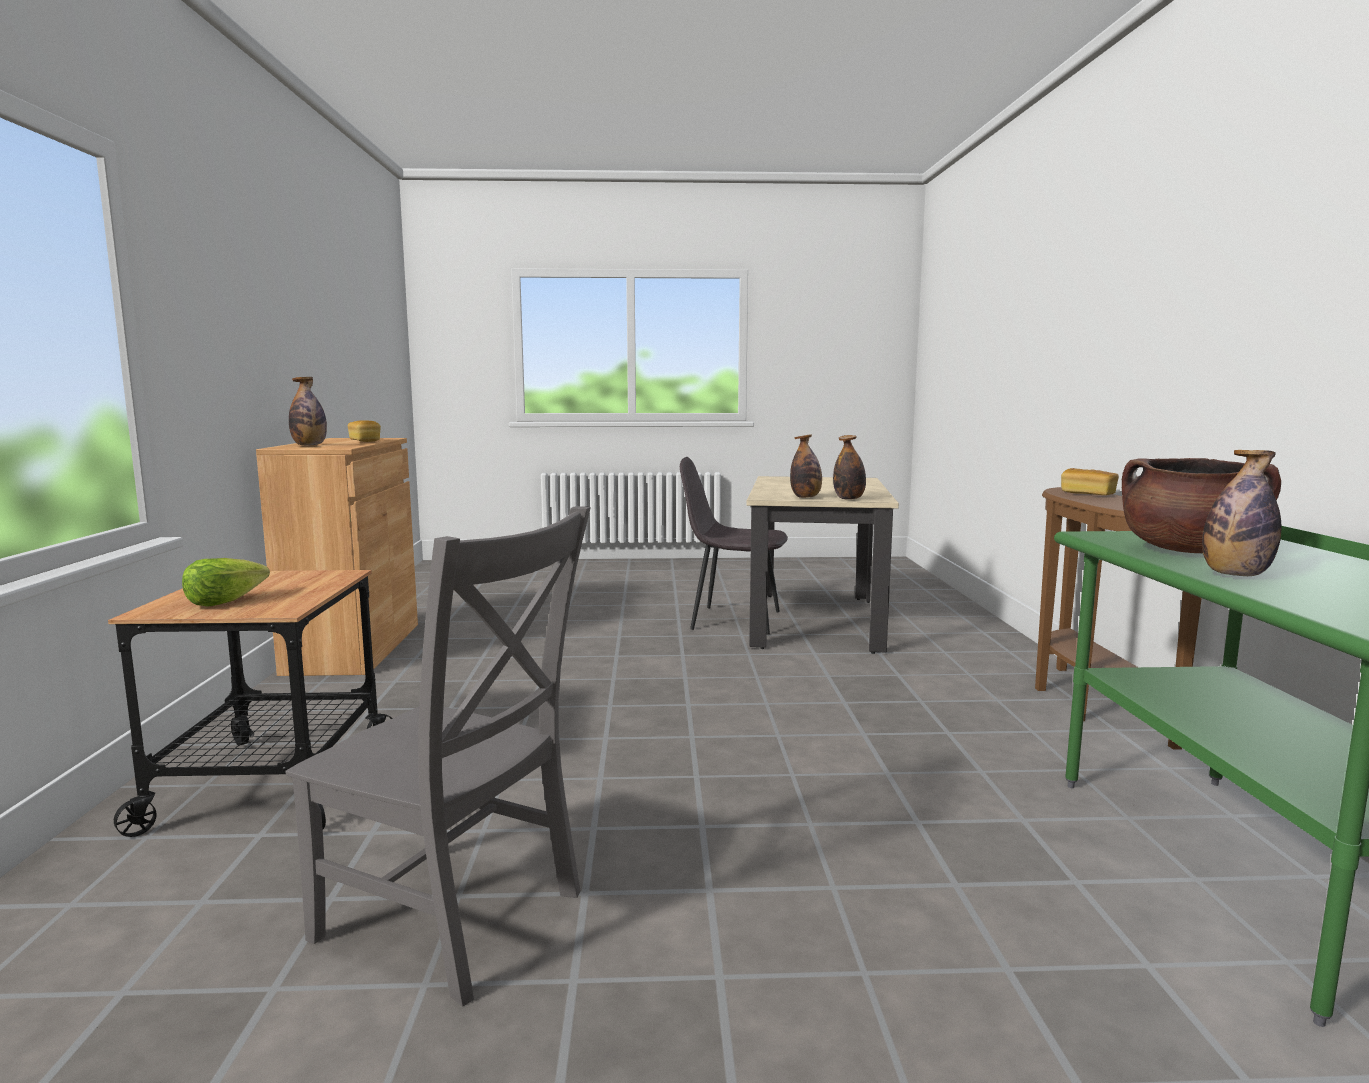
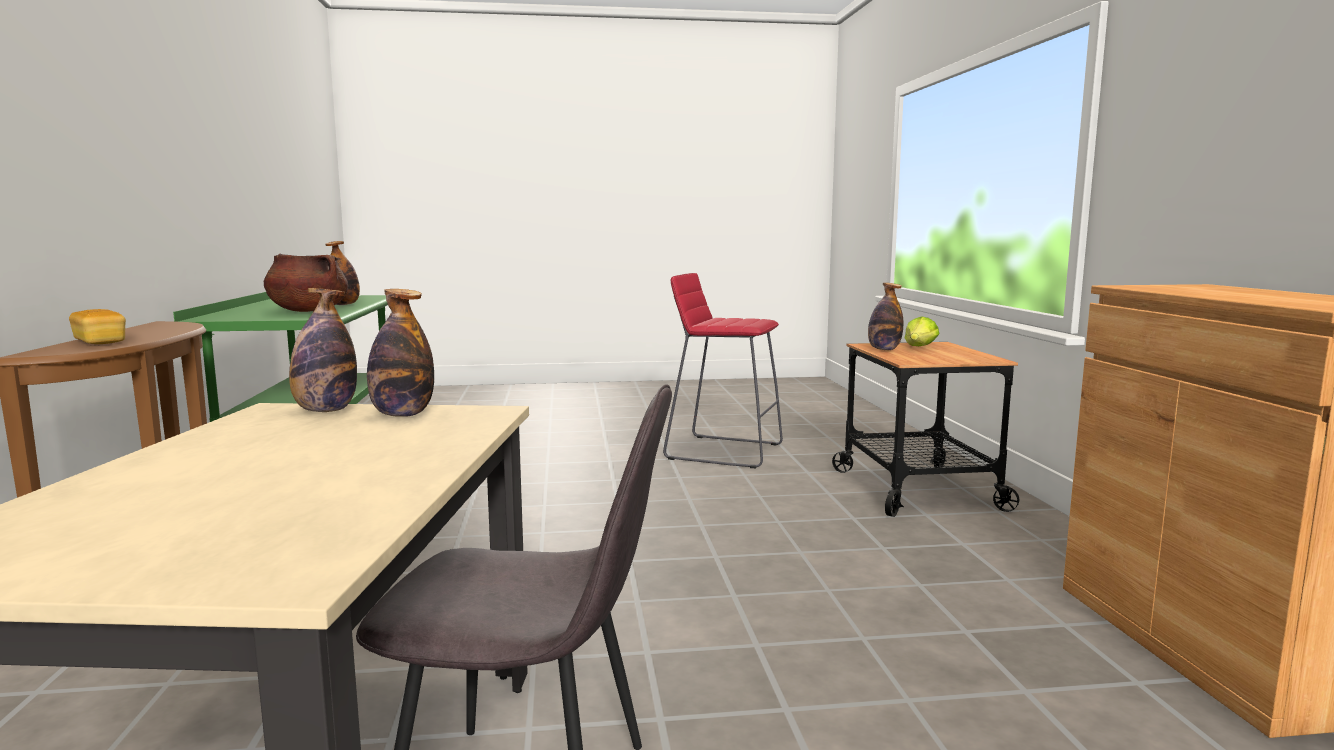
camera: 175 degrees right, 0 degrees up
(309, 445) = (1211, 288): bottle -> bottle (884, 349)
(364, 441) = (1257, 298): bread -> none
(457, 920) = (723, 451): grey chair -> red stool

